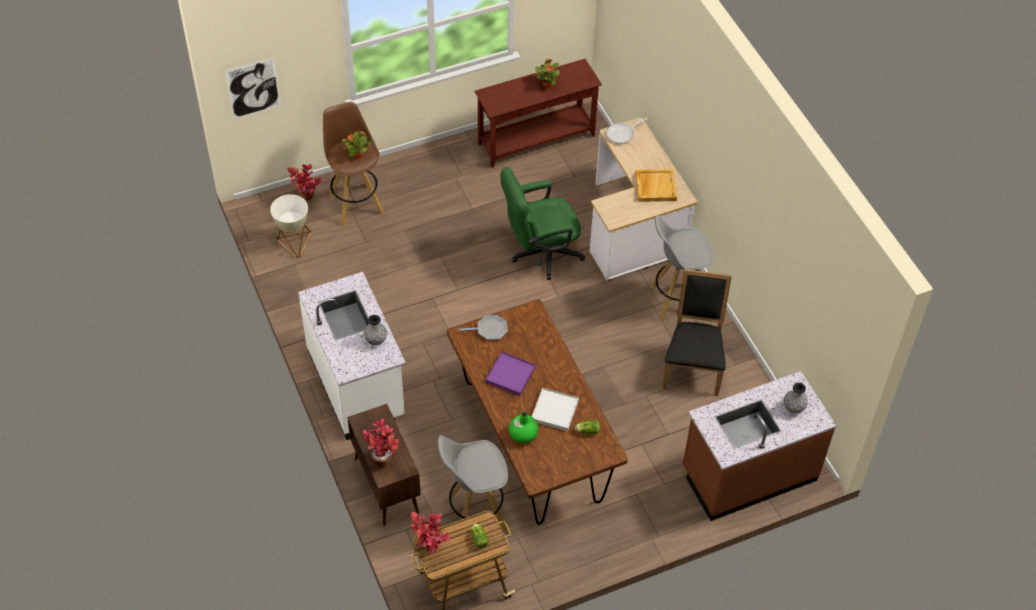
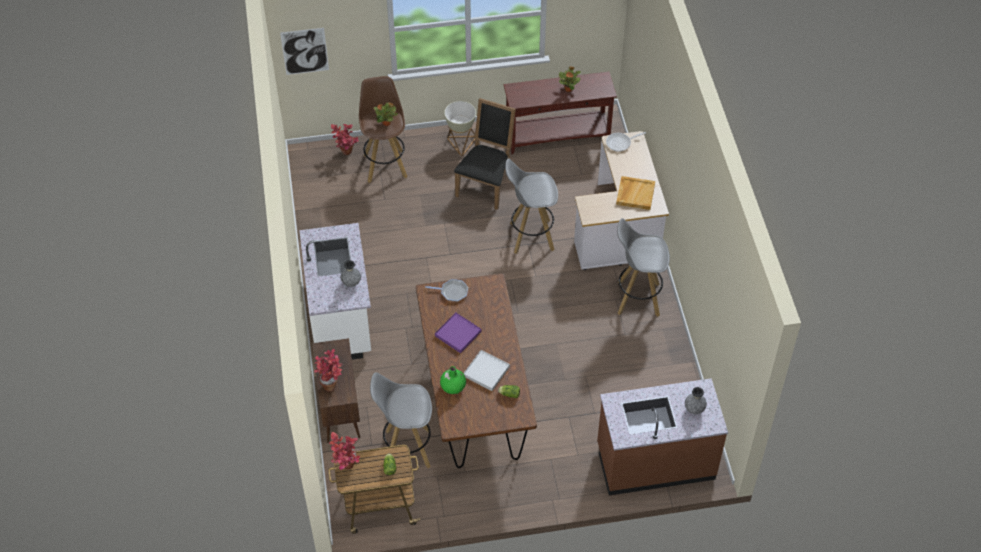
camera: 15 degrees right, 0 degrees up
(294, 242) = (324, 189): planter -> planter (461, 143)
(540, 254) = (530, 236): green office chair -> grey stool
(693, 366) = (635, 358): black chair -> black chair (486, 184)

